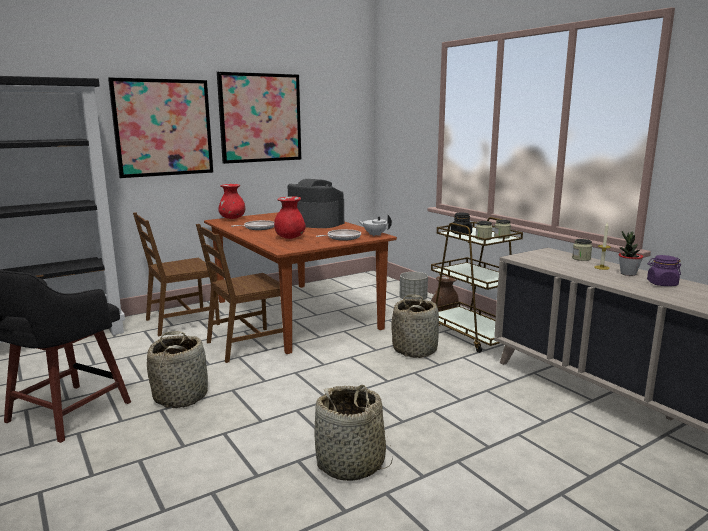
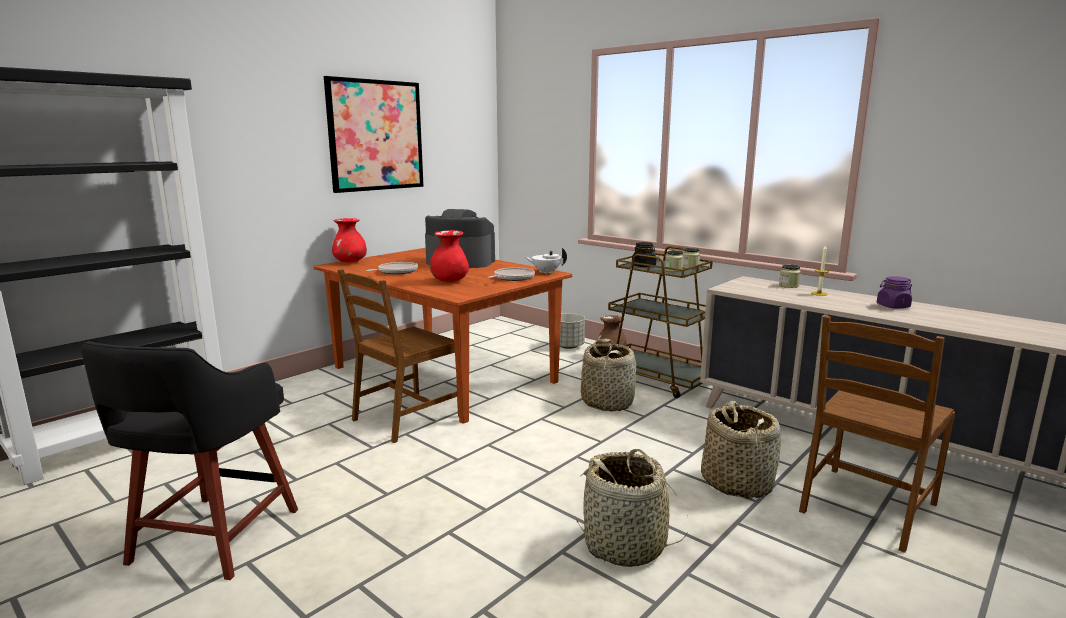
camera: 15 degrees left, 0 degrees up
(163, 128) = (260, 147): picture -> none
(181, 322) = (301, 398): brown chair -> brown chair (867, 508)
(181, 396) = (362, 493): basket -> basket (736, 482)
(628, 274) = (850, 298): potted plant -> none

